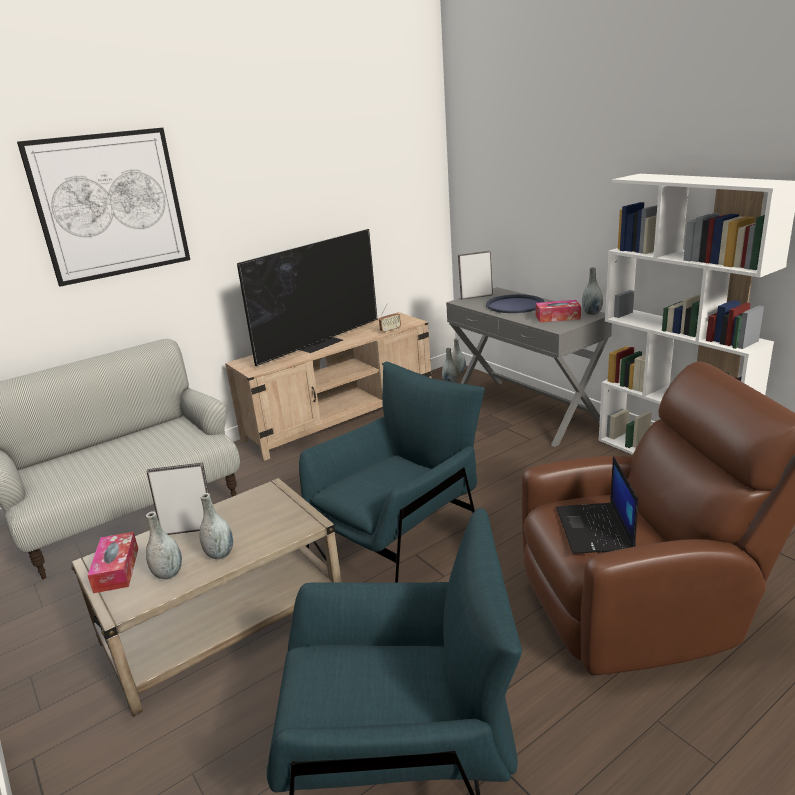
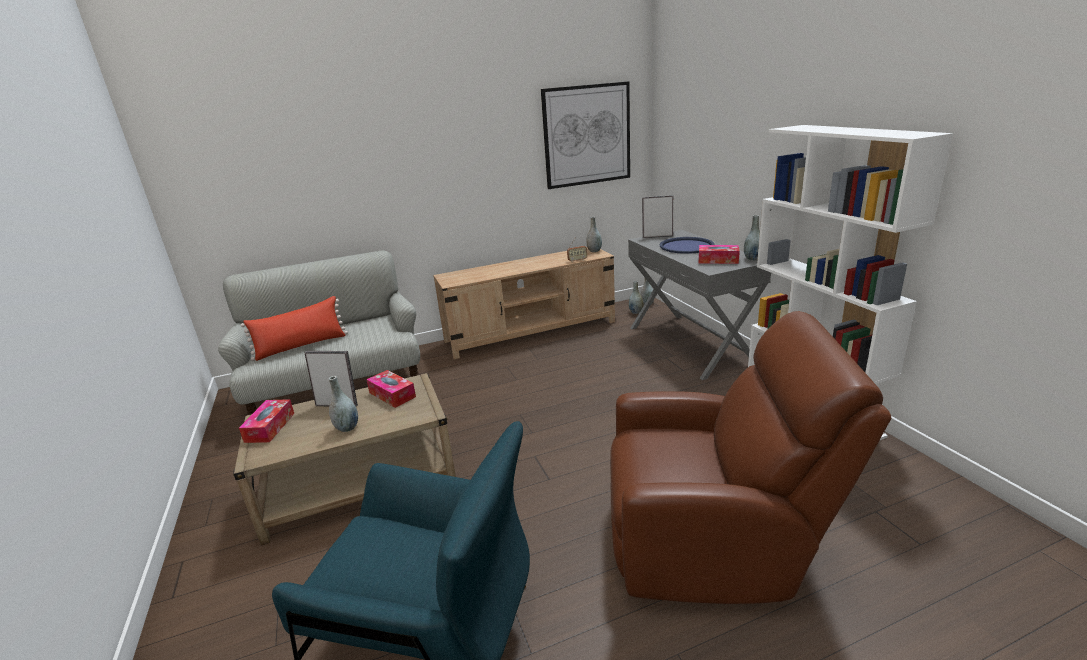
camera: 15 degrees right, 0 degrees up
(89, 468) = (301, 346): none -> red pillow
(110, 205) = (343, 139): picture -> picture (587, 135)
(168, 574) = (302, 437): grey vase -> grey vase (594, 251)
(252, 508) = (392, 395): none -> tissue box
(320, 343) = (514, 266): television -> none
(398, 544) = (525, 444): blue armchair -> none
(595, 529) = (663, 460): laptop -> none

